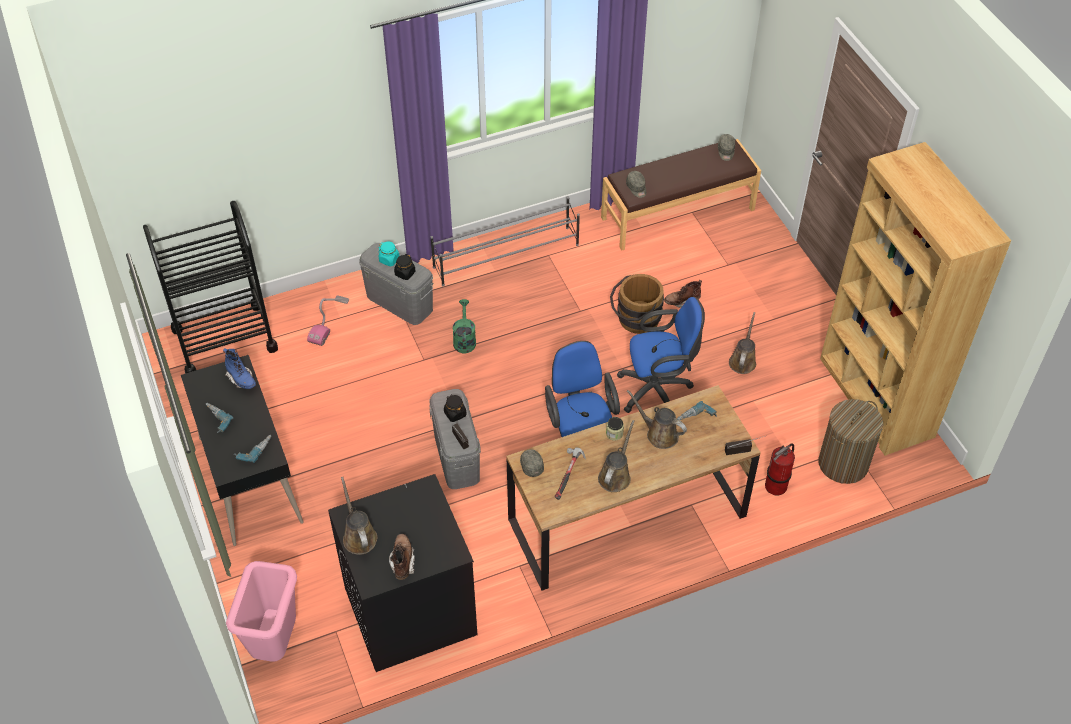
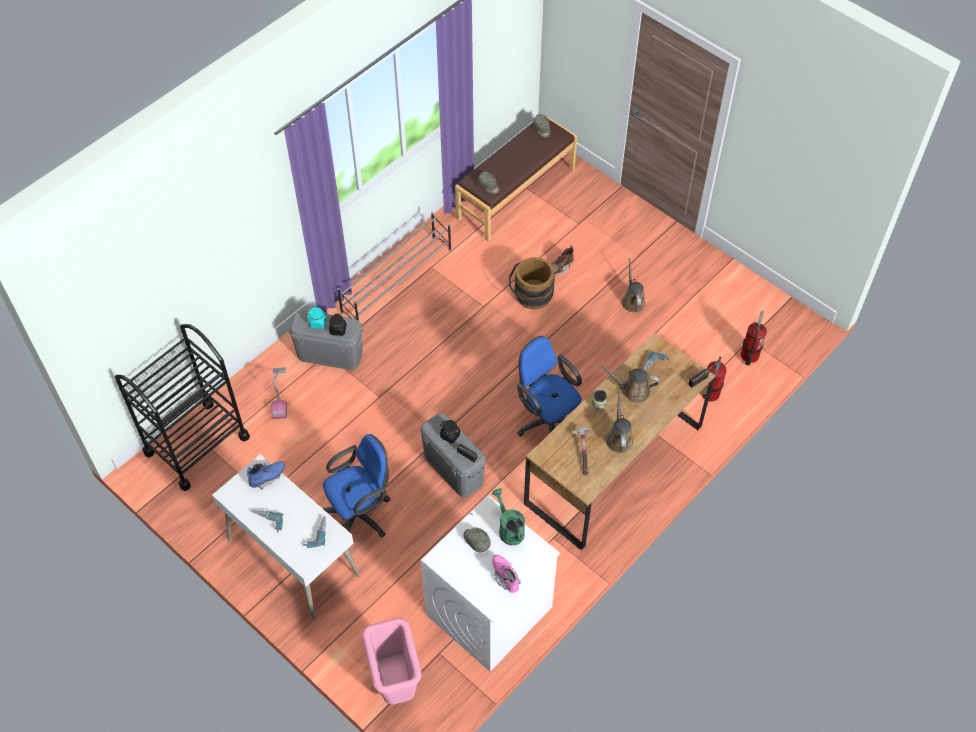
camera: 25 degrees left, 5 degrees up
(241, 379) = (267, 477): blue boot -> blue boot turned 60 degrees counterclockwise
(249, 480) = (293, 558): black desk -> white desk
(358, 536) = (459, 571): brown watering can -> none
(402, 561) = (505, 577): brown boot -> pink boot
(409, 612) = (489, 612): black washing machine -> white washing machine
(464, 339) = (403, 366): green watering can -> green watering can (509, 529)
(531, 465) = (549, 455): grey cap -> grey cap (476, 541)
(658, 390) = (581, 350): blue office chair -> blue office chair (361, 514)
(843, 463) = (749, 355): laundry basket -> fire extinguisher
(875, 398) = (745, 293): brown bookcase -> none

